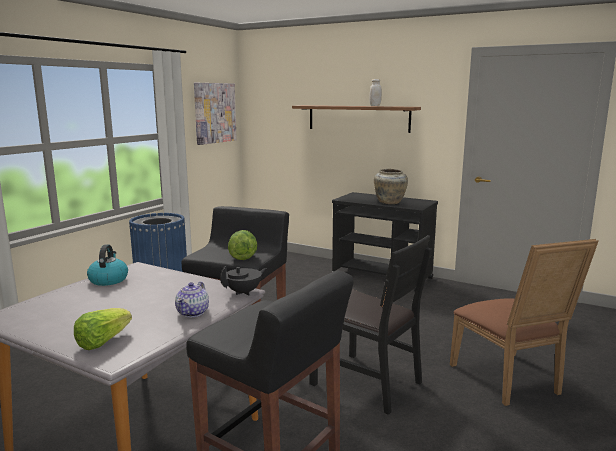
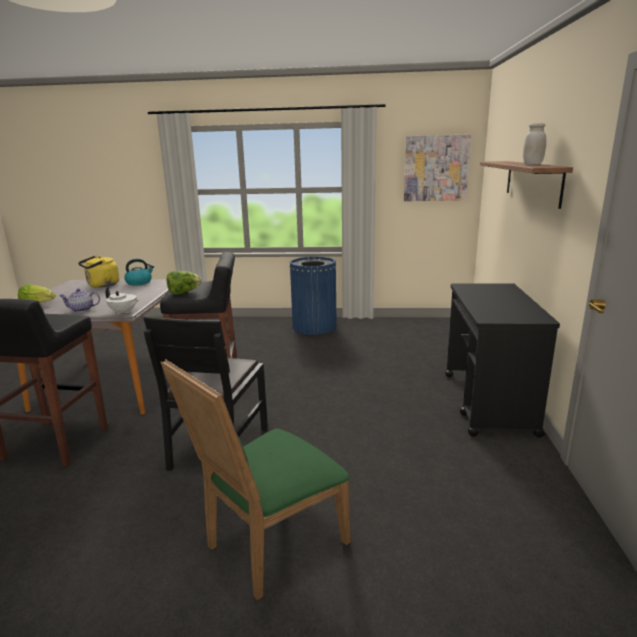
camera: 65 degrees right, 5 degrees up
(74, 300) = (101, 285): none -> yellow kettle
(244, 292) = (123, 312): black teapot -> white teapot
(389, 202) = (489, 304): beige vase -> none
(509, 381) = (269, 545): brown chair -> green chair

